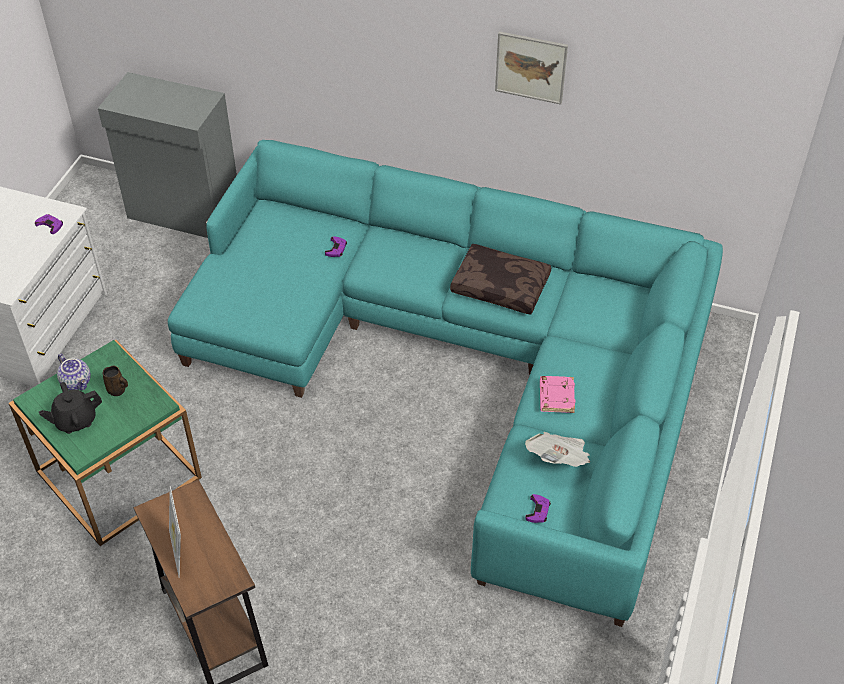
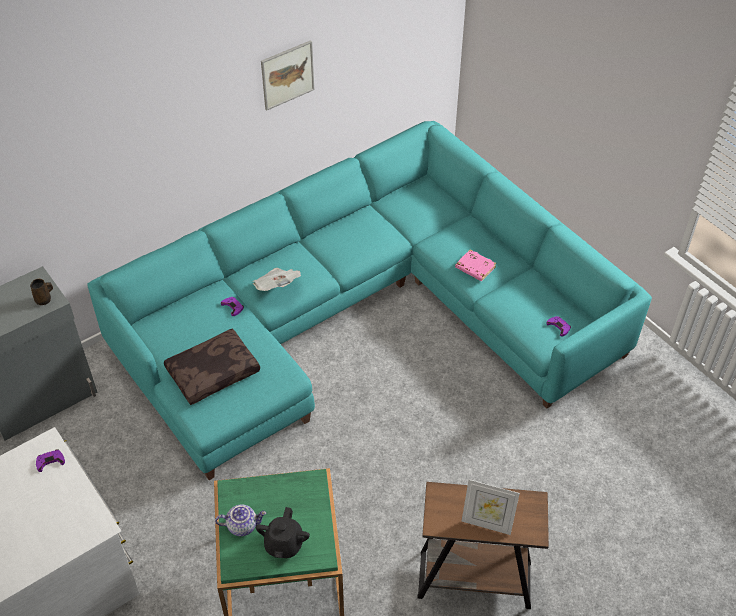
camera: 55 degrees left, 0 degrees up
(117, 390) = (276, 501): brown mug -> brown mug (44, 300)
(501, 286) = (355, 241): brown pillow -> brown pillow (213, 371)
(558, 459) = (525, 295): newspaper -> newspaper (277, 287)

